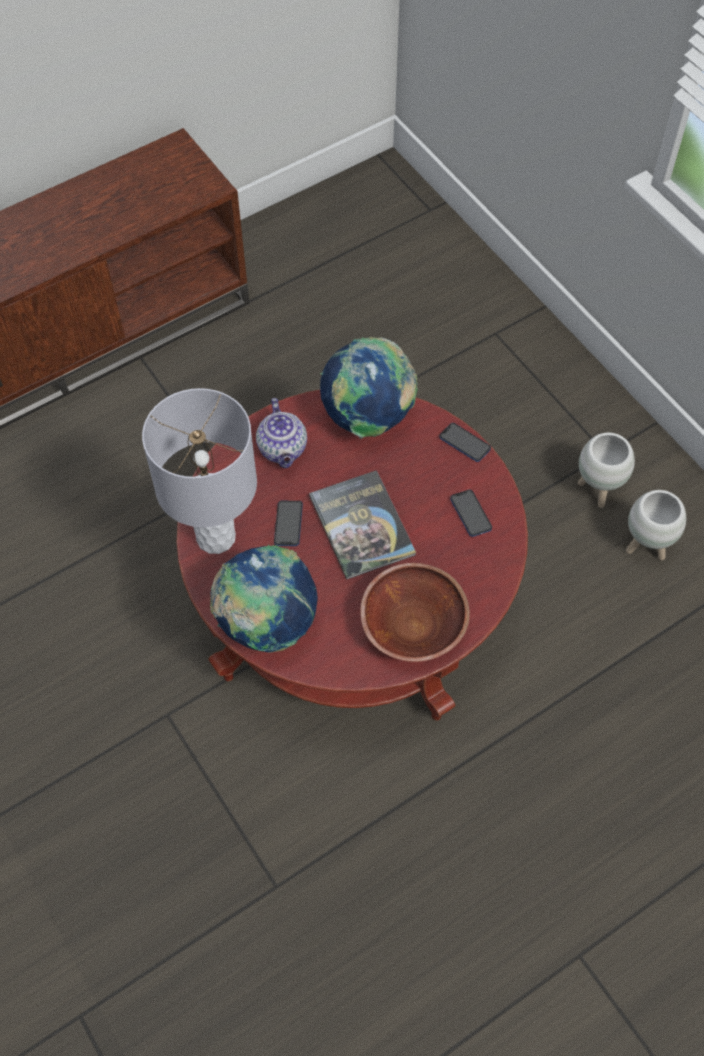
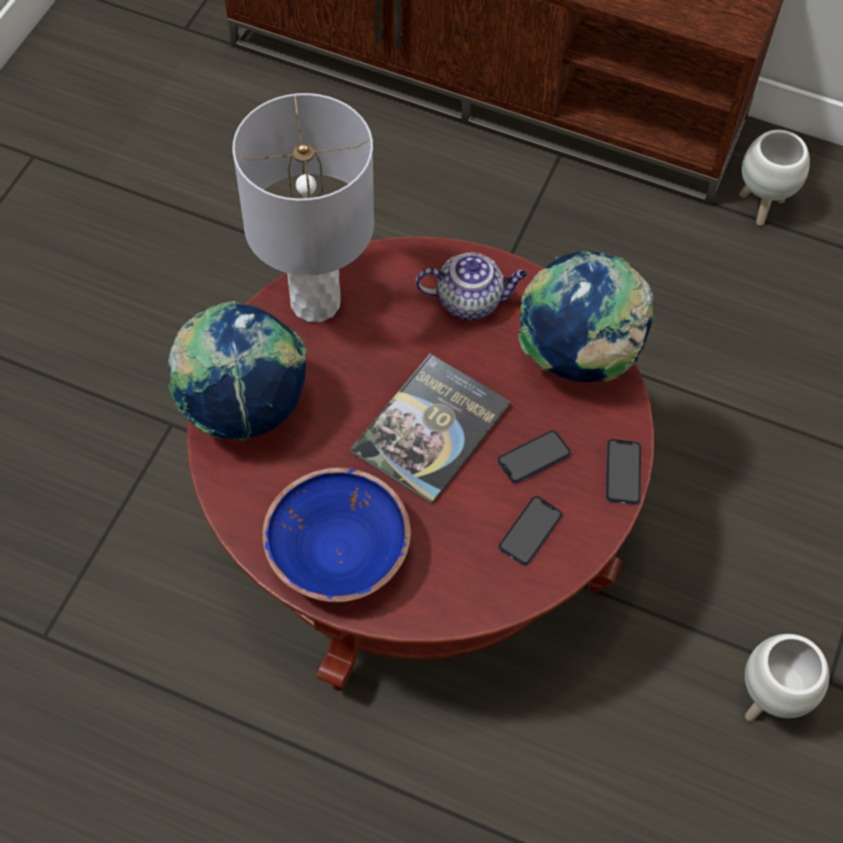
camera: 55 degrees right, 0 degrees up
(283, 449) = (470, 300): teapot -> teapot turned 135 degrees counterclockwise
(288, 524) = (380, 358): phone -> phone (533, 457)
(413, 625) = (339, 551): brown bowl -> blue bowl
(646, 546) = (734, 804): white planter -> white planter (761, 207)

